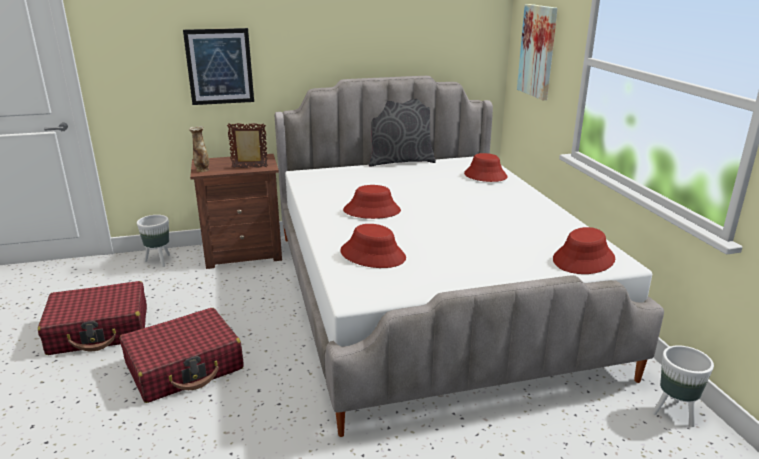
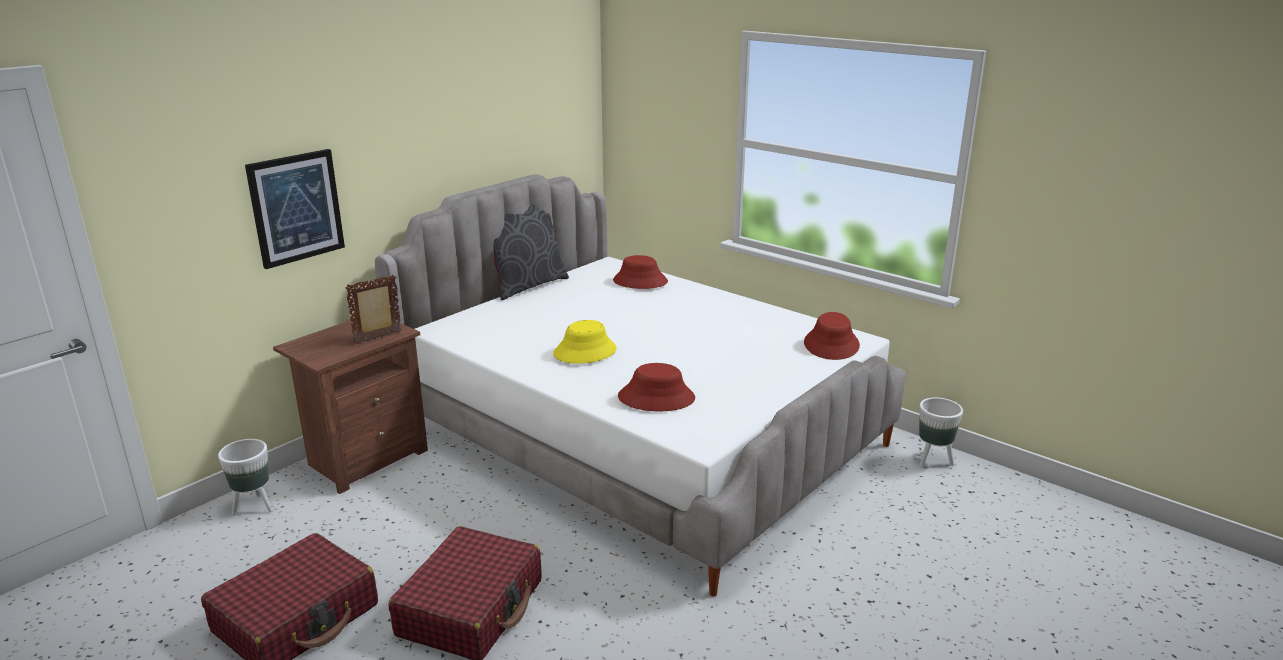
camera: 35 degrees left, 0 degrees up
(202, 170) = (317, 357): vase -> none
(372, 211) = (585, 352): red hat -> yellow hat
(538, 51) = (658, 131): picture -> none

